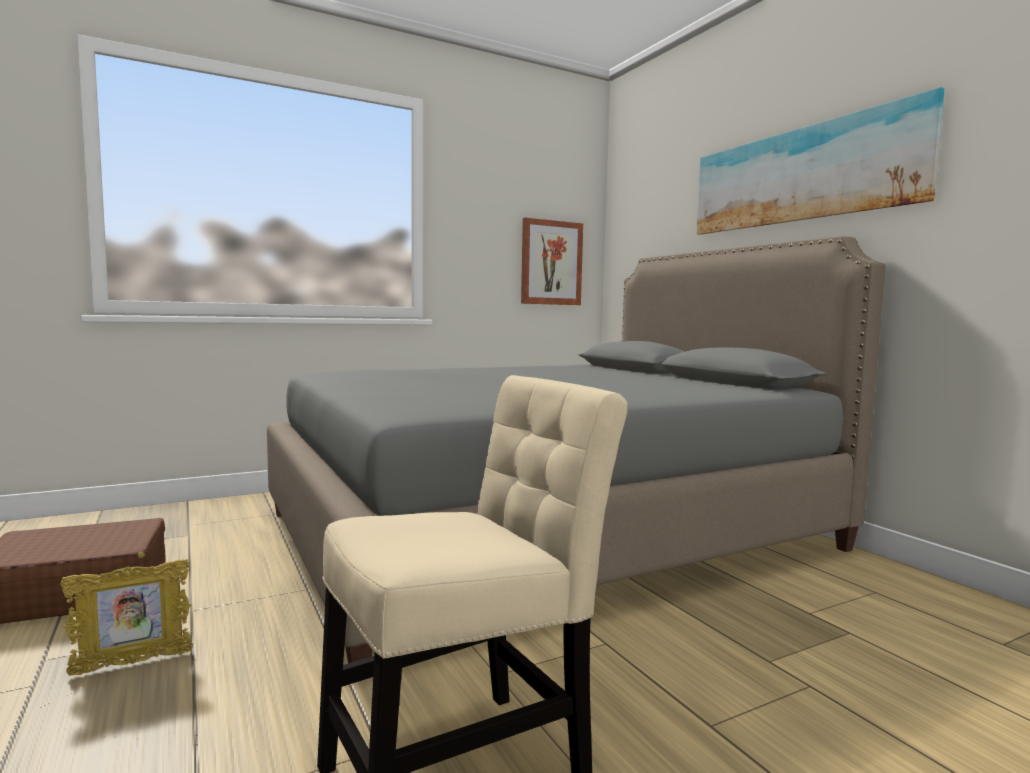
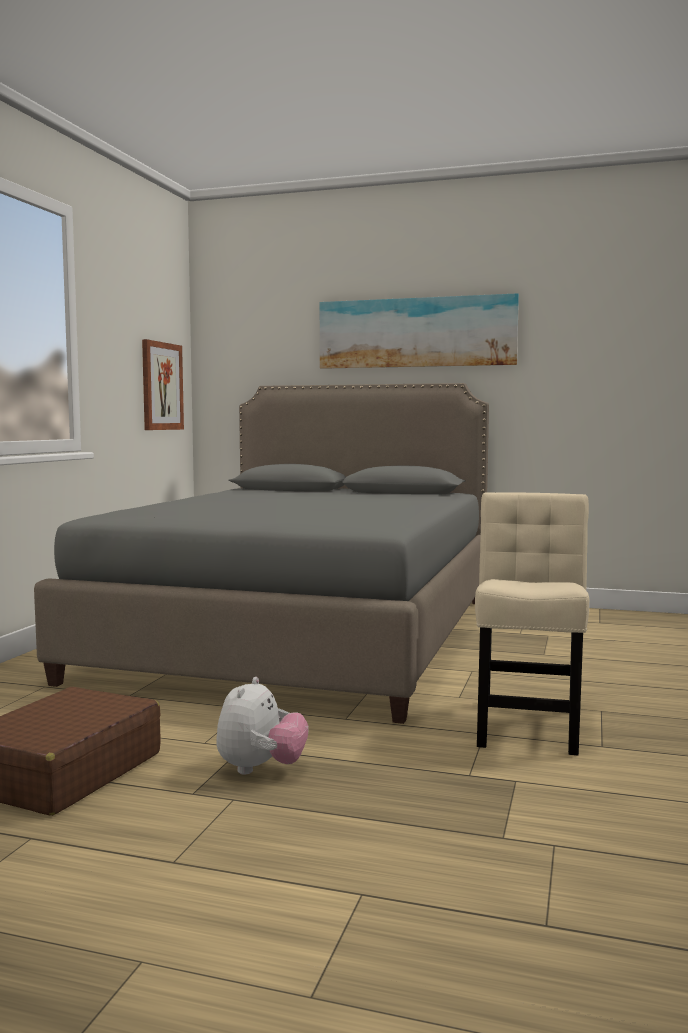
camera: 45 degrees left, 0 degrees up
(132, 663) = (260, 769): picture frame -> plush toy

